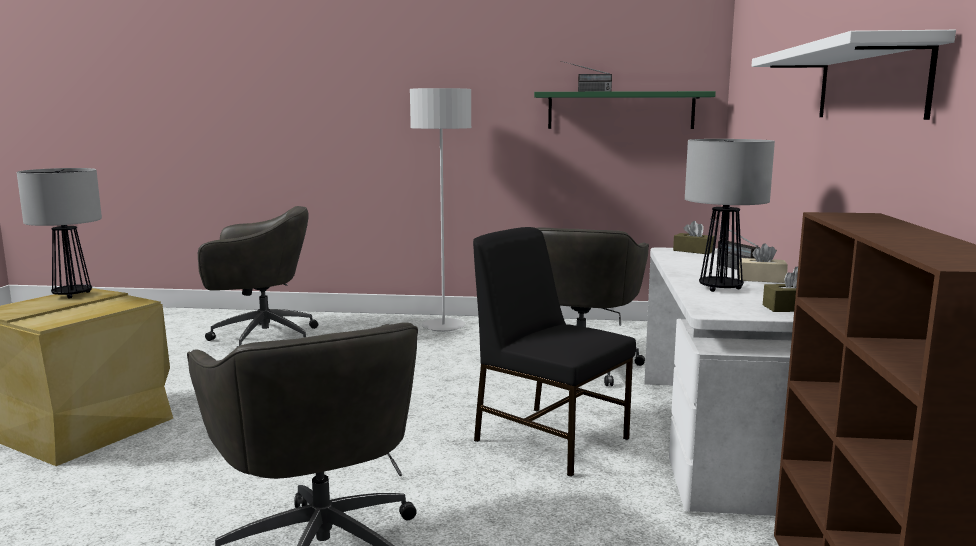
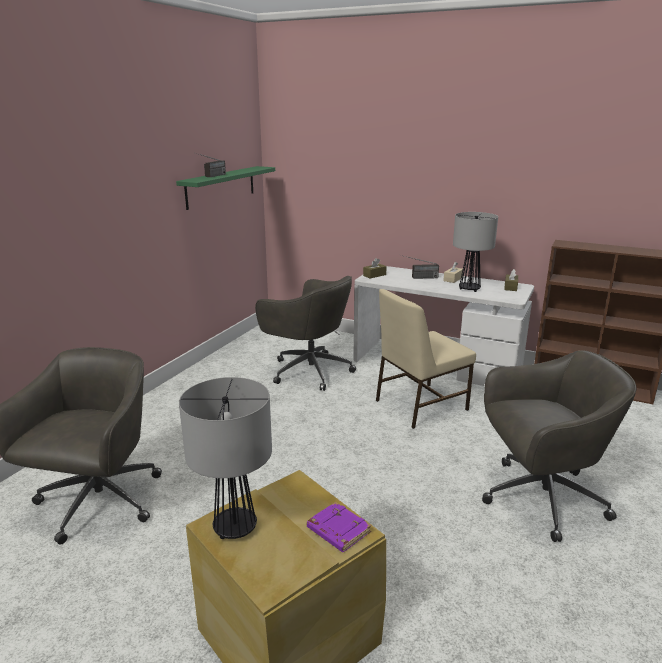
camera: 70 degrees left, 10 degrees up
(54, 318) = (337, 531): none -> purple book
(443, 327) = (176, 401): grey floor lamp -> none
(550, 438) = (419, 405): black chair -> beige chair
(869, 82) = (520, 183): white shelf -> none

